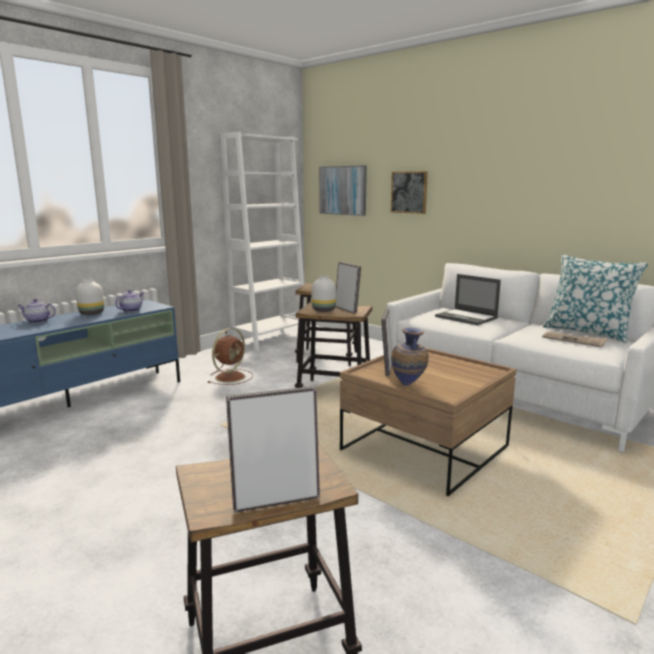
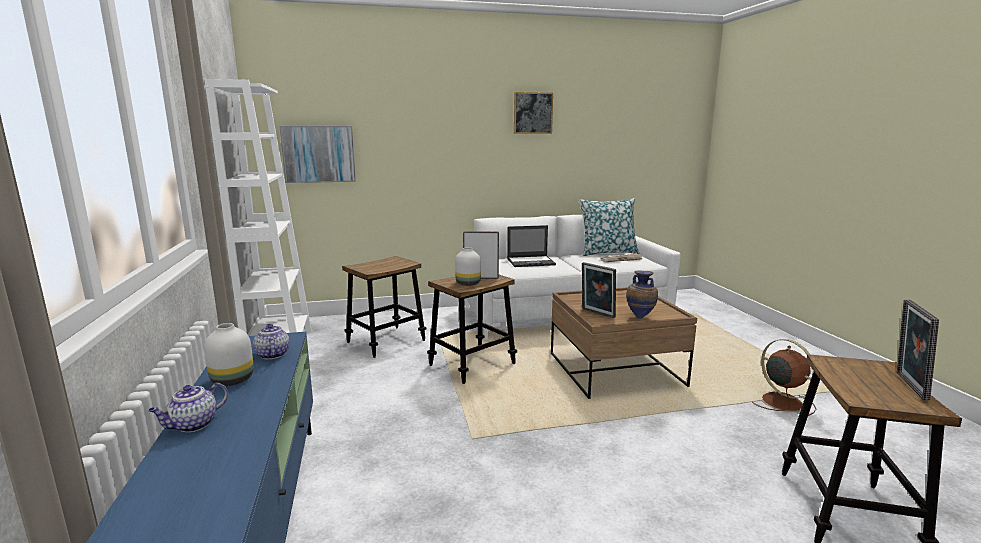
camera: 55 degrees left, 0 degrees up
(231, 377) = (351, 399): brown fan -> brown fan (780, 401)
(409, 192) = (410, 154): picture -> picture (532, 113)

